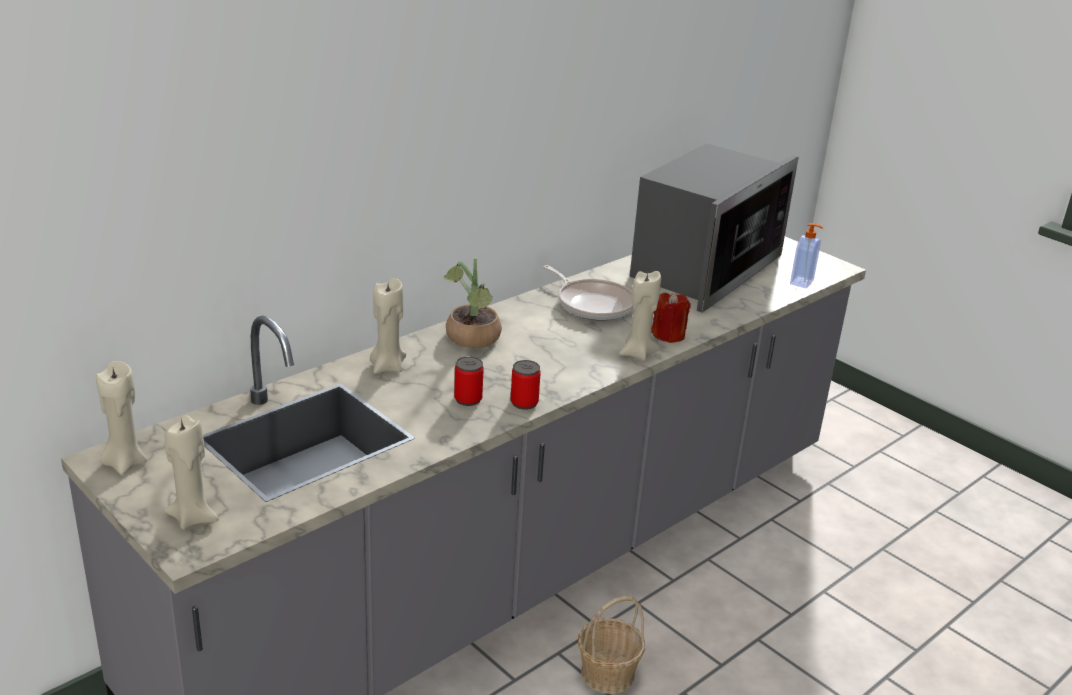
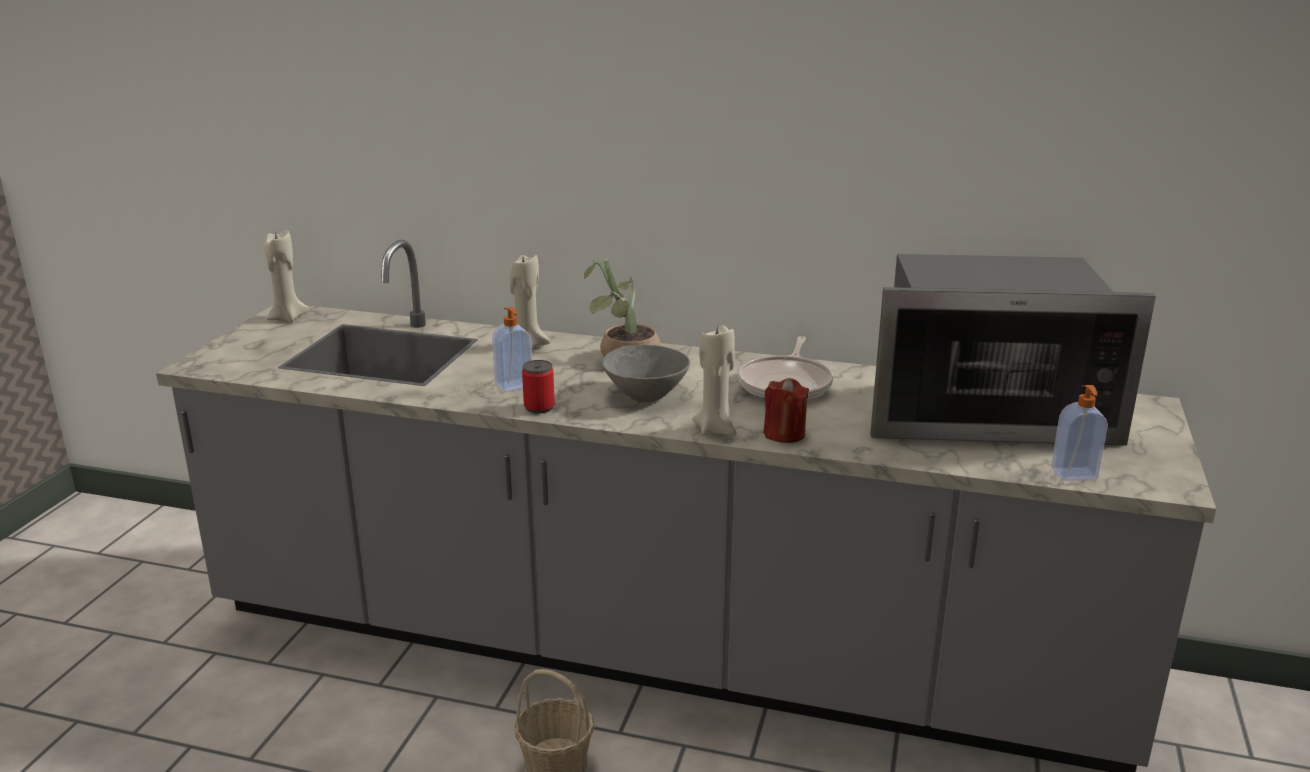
camera: 60 degrees right, 5 degrees down
(193, 517) = (236, 354): beige candle -> none
(468, 399) = (514, 385): can -> soap dispenser
(550, 355) = (646, 394): none -> grey bowl

